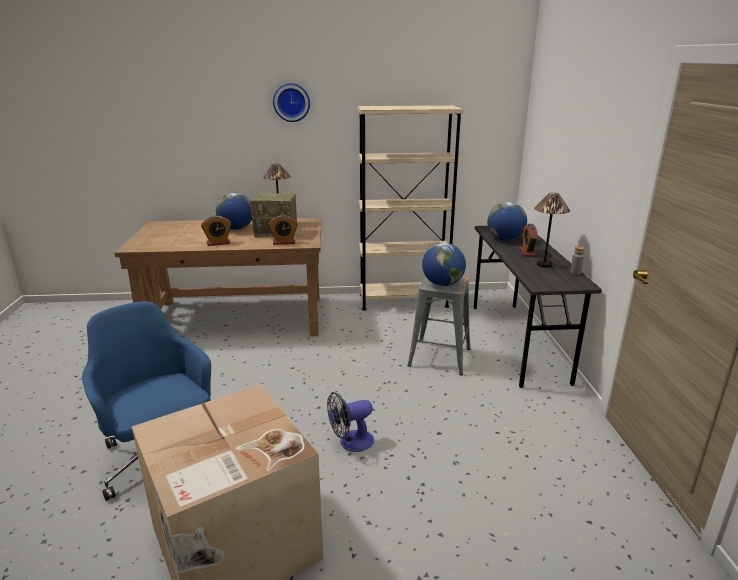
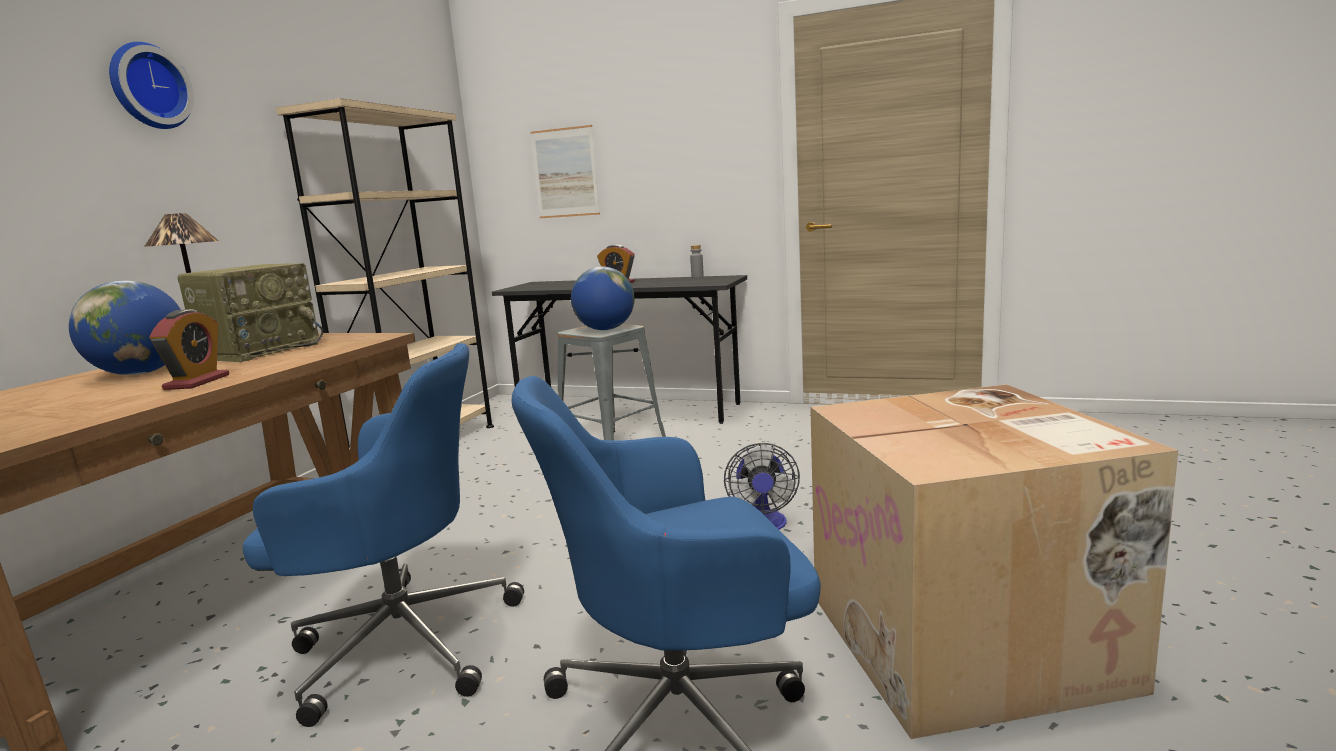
camera: 65 degrees left, 10 degrees down
(212, 371) = (401, 643): none -> blue office chair
(284, 242) = (331, 347): alarm clock -> none
(505, 239) = (563, 286): globe -> none
(543, 265) = (661, 281): table lamp -> none
(551, 155) = (565, 173): none -> picture

